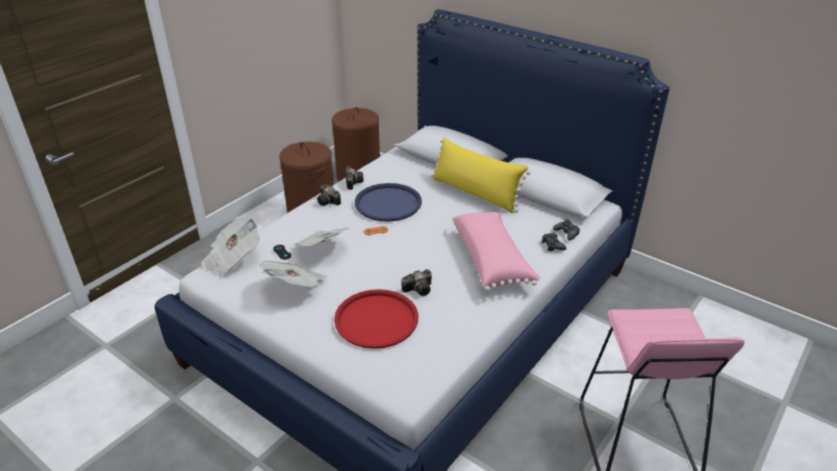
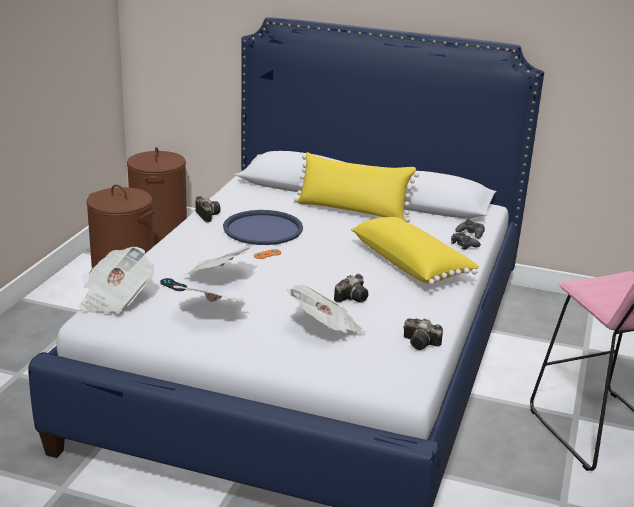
camera: 20 degrees left, 10 degrees down
(329, 202) = (192, 235): camera -> camera (422, 343)
(376, 319) = (326, 328): red tray -> newspaper
(492, 260) = (411, 264): pink pillow -> yellow pillow

